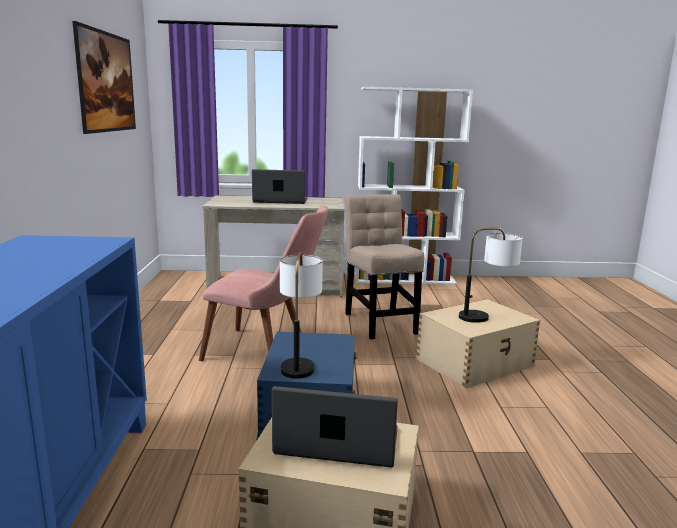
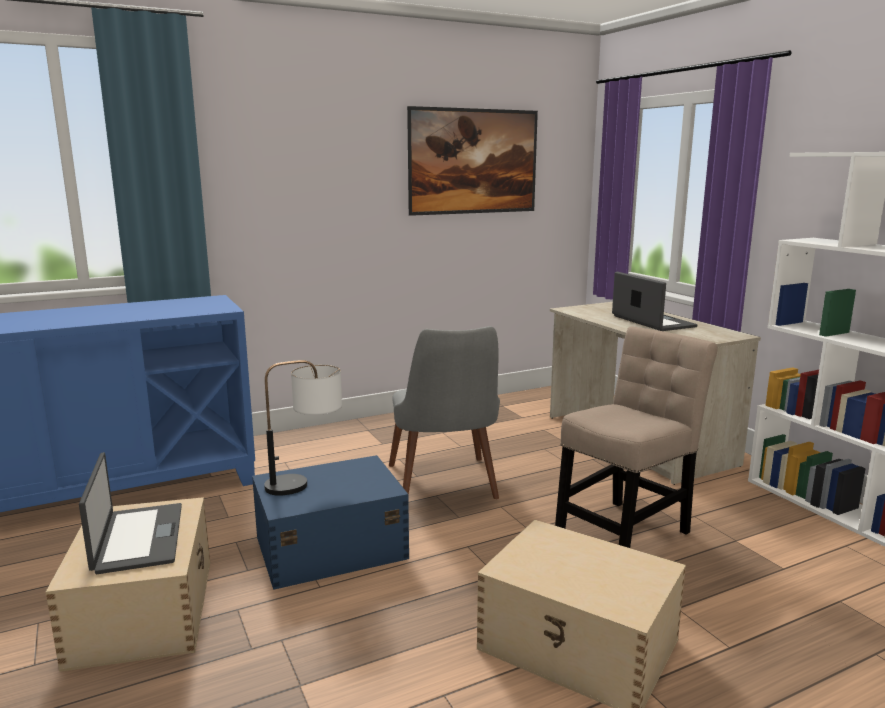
camera: 65 degrees right, 0 degrees up
(267, 350) = (446, 488): pink chair -> grey chair
(486, 316) = (590, 575): table lamp -> none

